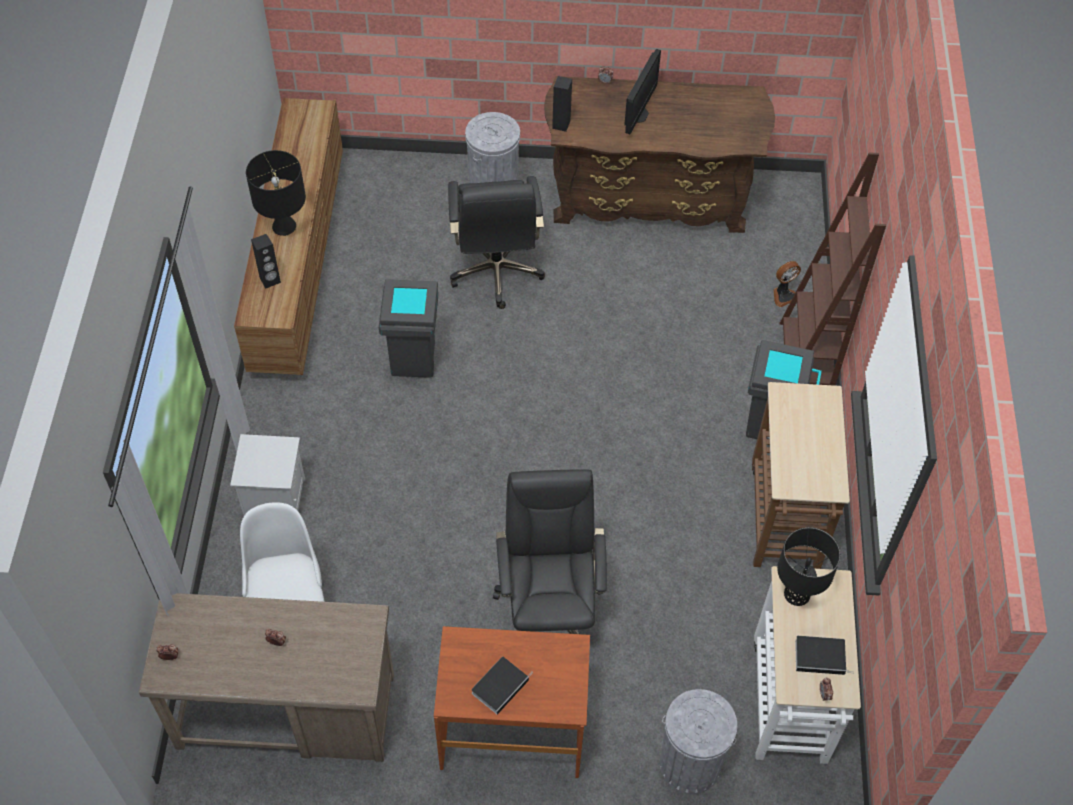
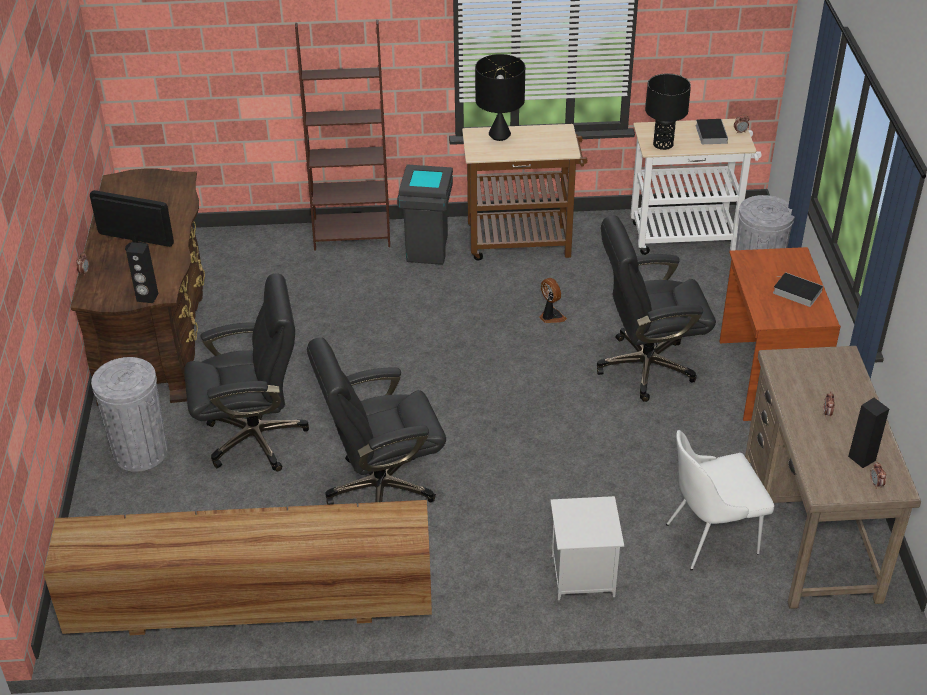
camera: 95 degrees left, 15 degrees down
(270, 280) = (358, 532): black speaker -> black speaker (862, 458)
(284, 228) = (275, 533): black table lamp -> black table lamp (499, 136)
(414, 360) = (383, 489): grey trash can -> black office chair
(783, 295) = (281, 248): fan -> fan (550, 316)

